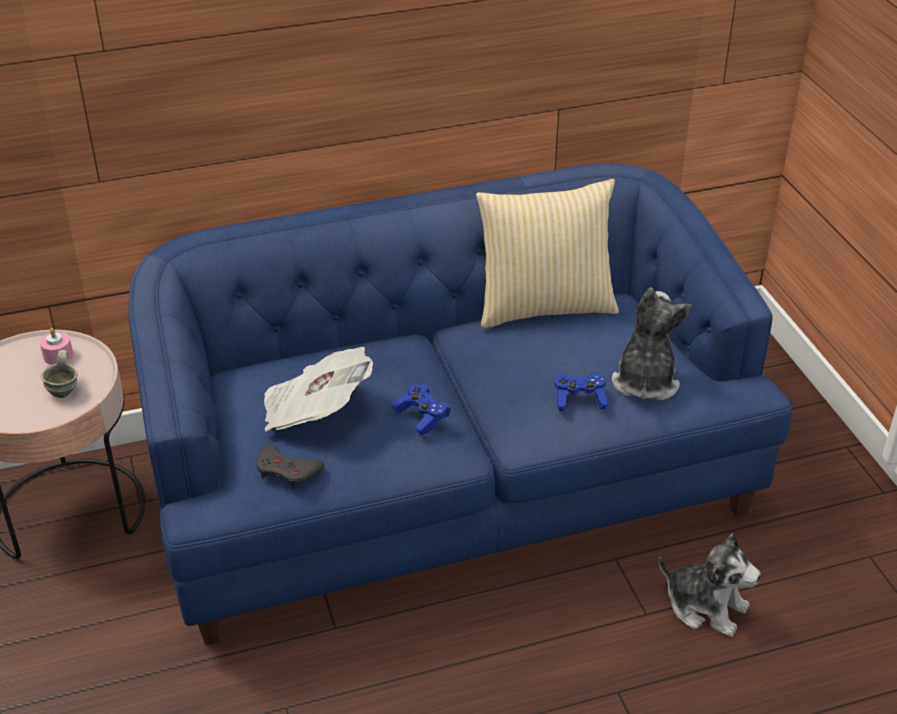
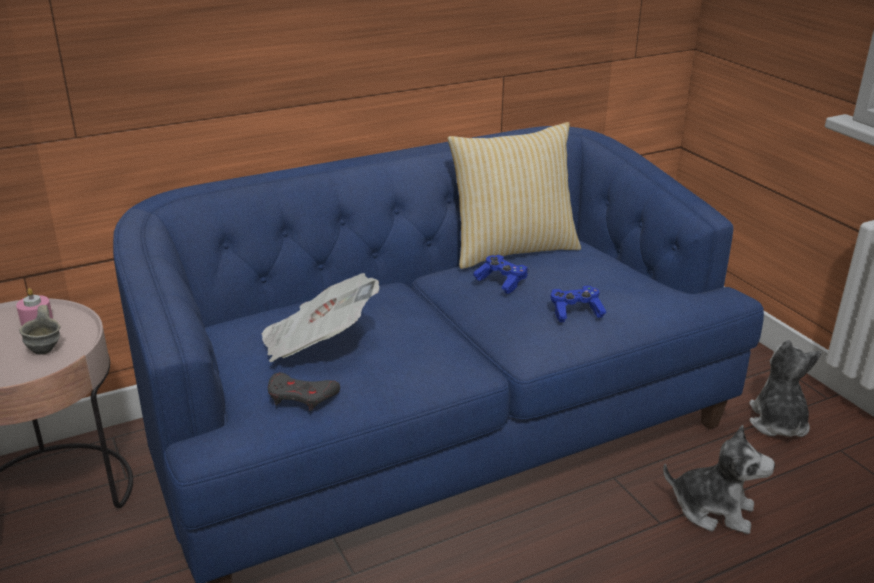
camera: 10 degrees left, 10 degrees down
(421, 416) = (427, 338): blue game controller -> blue game controller (501, 281)
(645, 381) = (629, 294): plush toy -> plush toy (777, 422)

